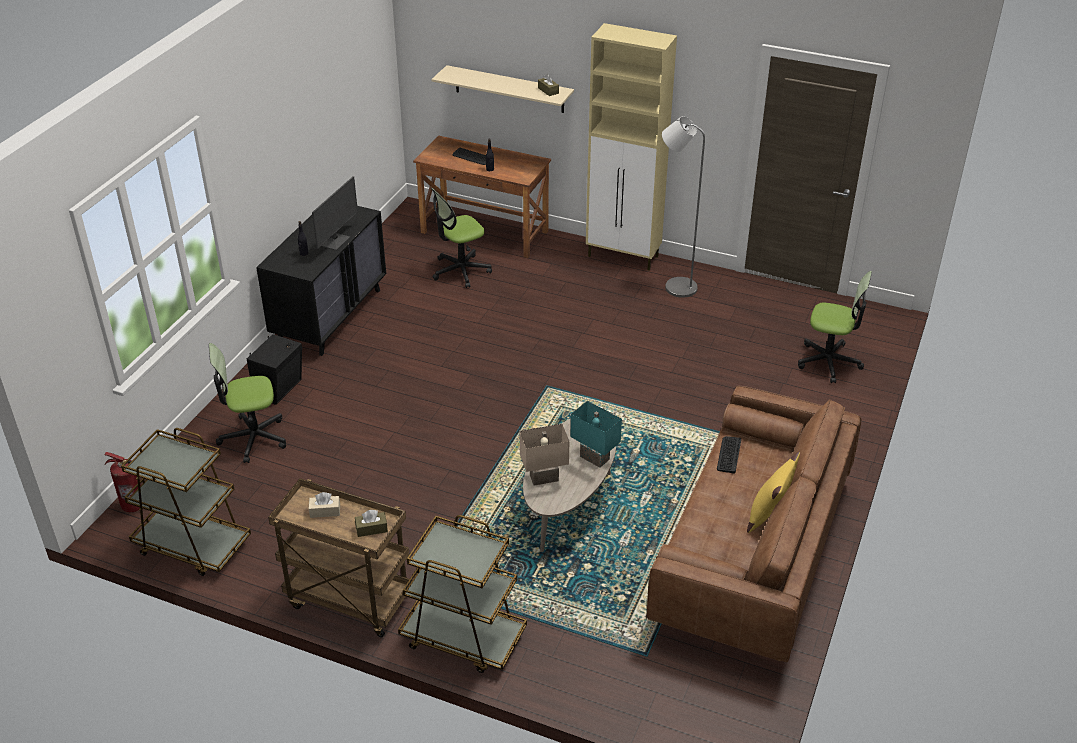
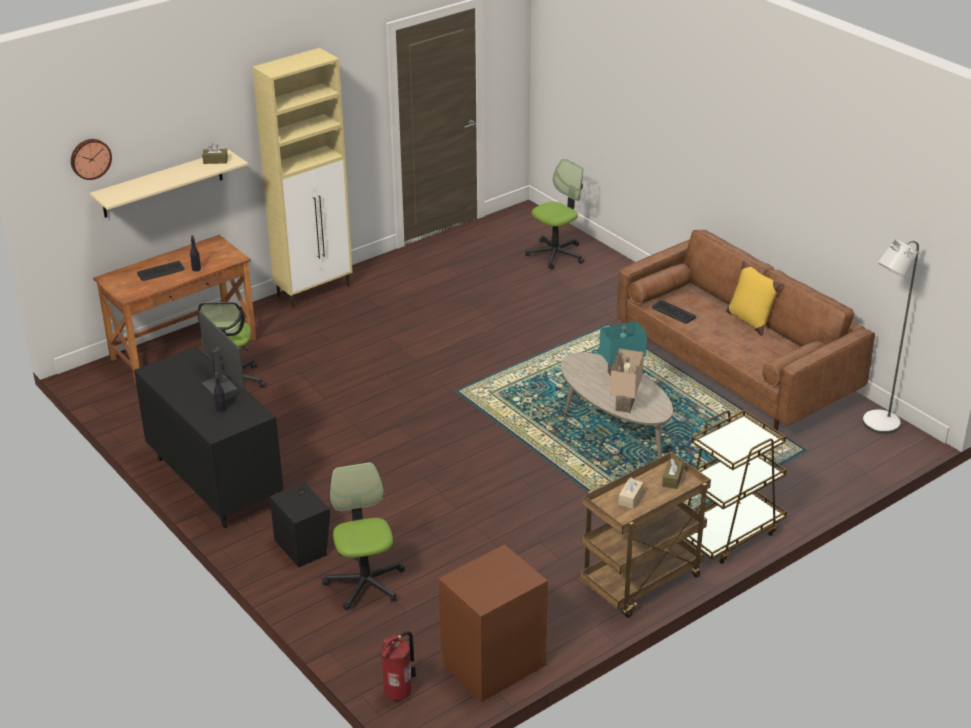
camera: 60 degrees left, 5 degrees down
(192, 545) = (492, 663): brown cart -> brown nightstand
(253, 438) = (365, 583): office chair -> office chair turned 150 degrees clockwise
(450, 36) = (90, 158): none -> wall clock
(674, 286) = (386, 283): grey floor lamp -> grey floor lamp (876, 425)

